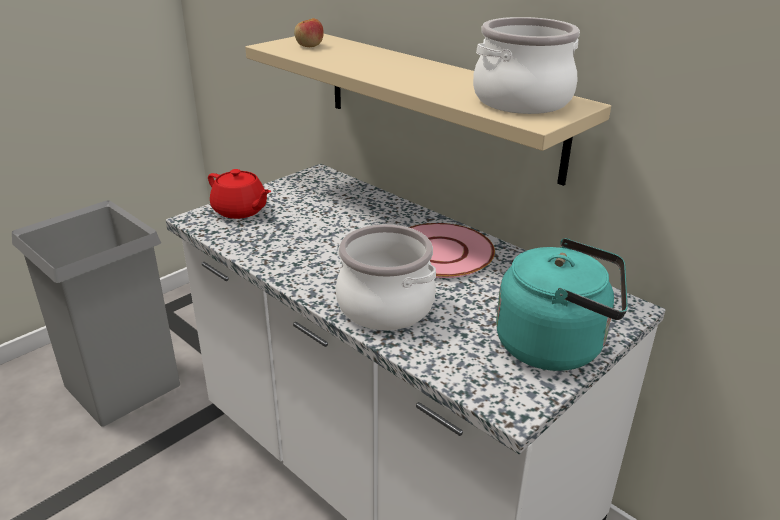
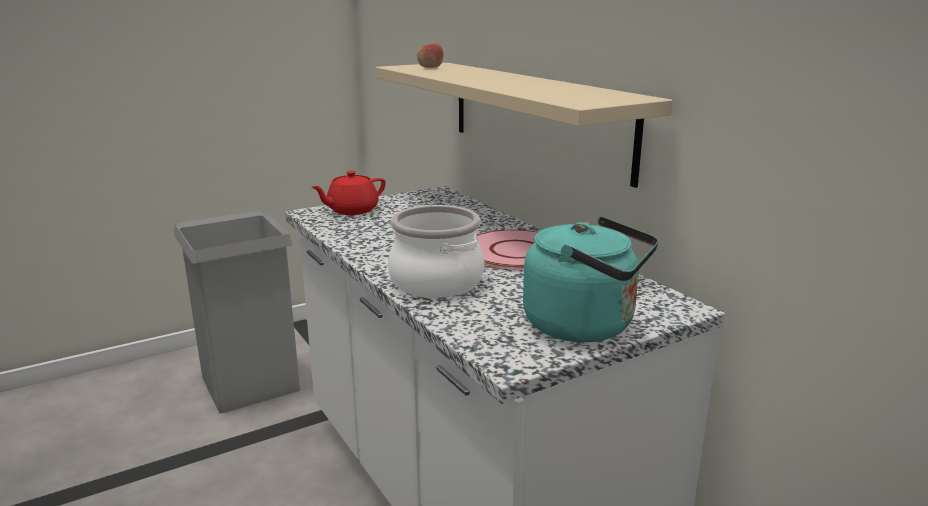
camera: 15 degrees right, 10 degrees down
(240, 211) = (351, 210): red teapot -> red teapot turned 90 degrees clockwise
(522, 101) = (584, 94): cooking pot -> none

